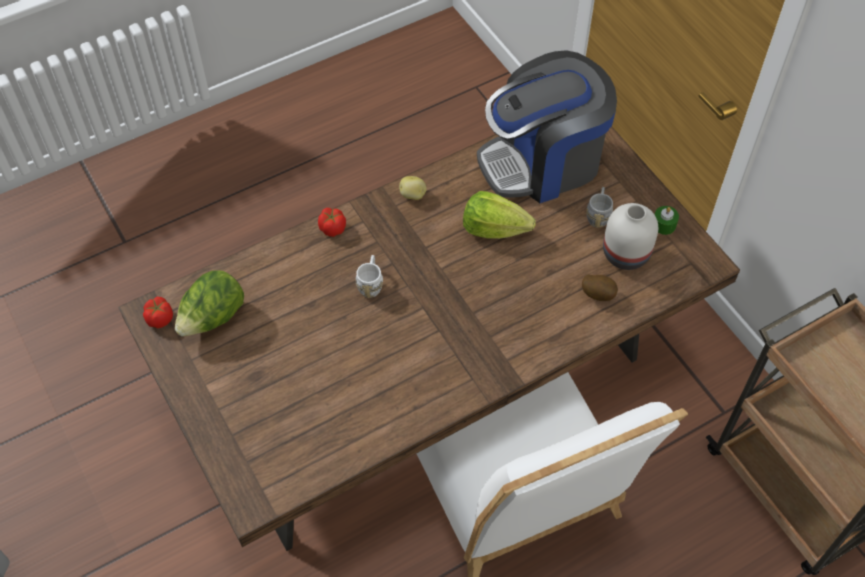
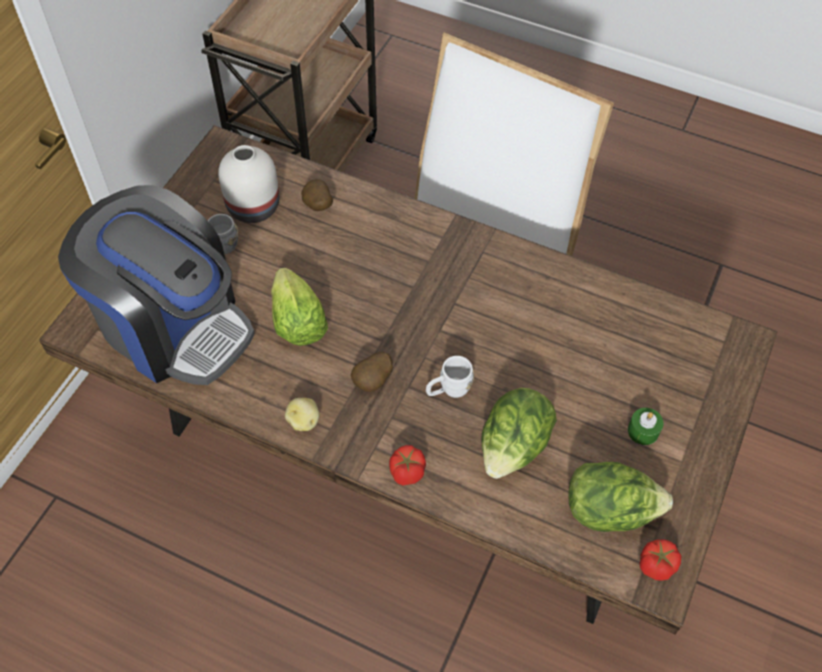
camera: 125 degrees left, 0 degrees up
(299, 294) = (513, 447): none -> lettuce
(412, 246) = (373, 381): none -> potato
(664, 225) = (196, 194): green candle -> green candle (643, 431)

